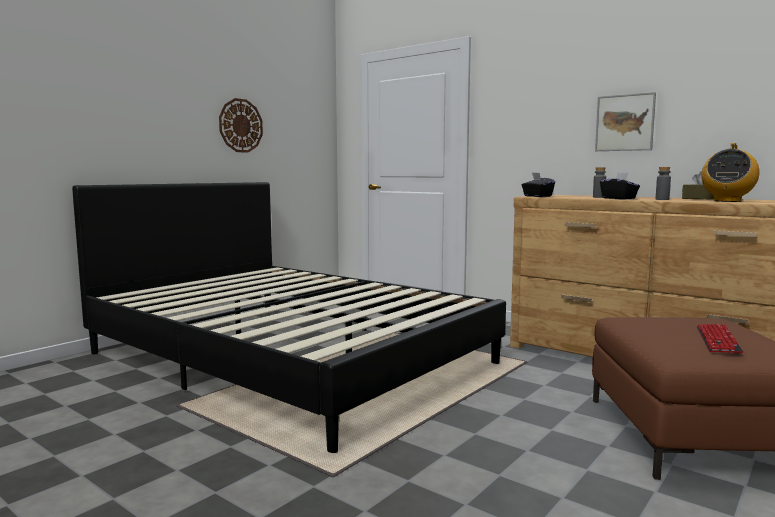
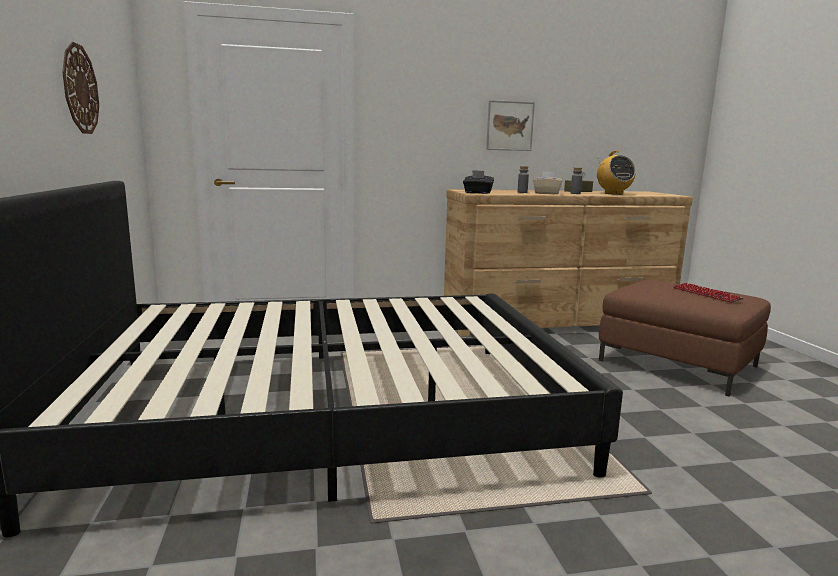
camera: 50 degrees left, 5 degrees up
(619, 198) = (546, 193): black tissue box -> beige tissue box

